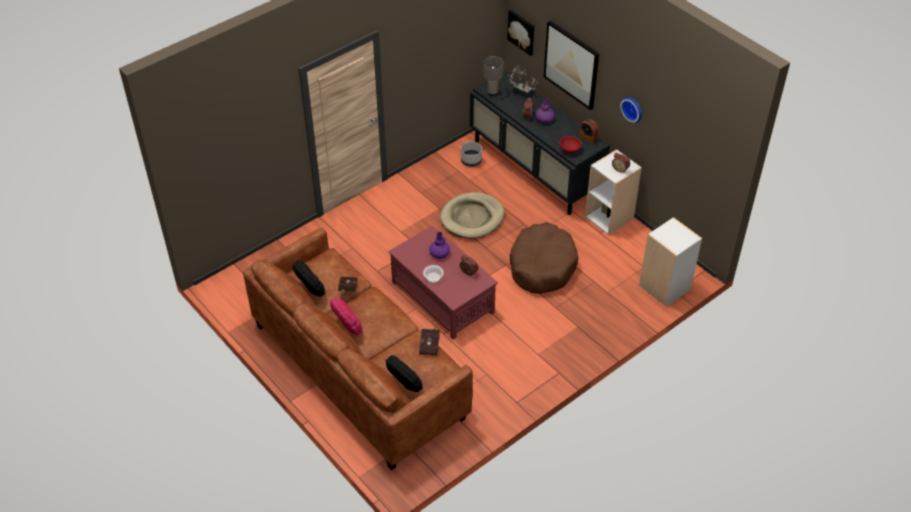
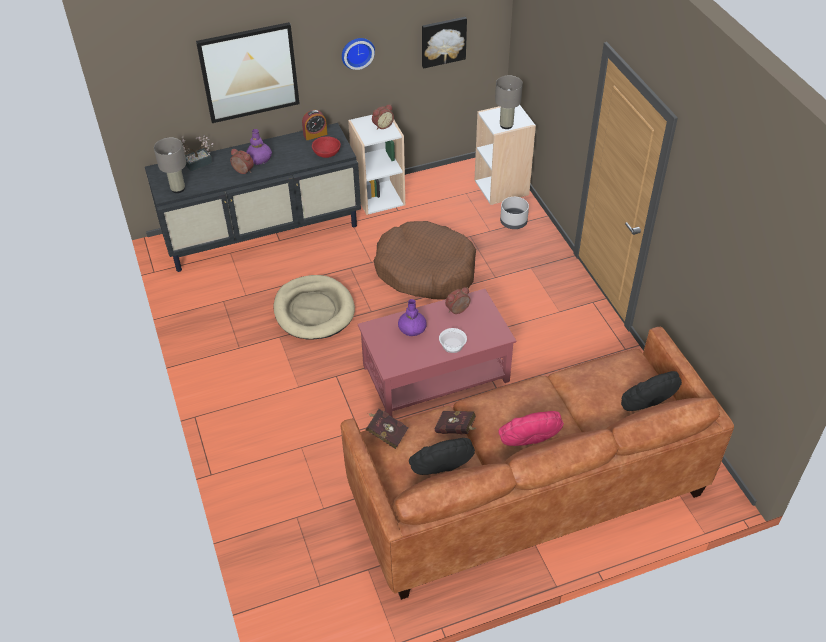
camera: 70 degrees left, 0 degrees up
(430, 345) = (585, 368): red book -> red book (386, 433)
(471, 161) = (212, 284): grey planter -> grey planter (514, 222)
(522, 31) = (152, 94): picture -> picture (443, 41)
(664, 238) = (506, 125): none -> grey table lamp

